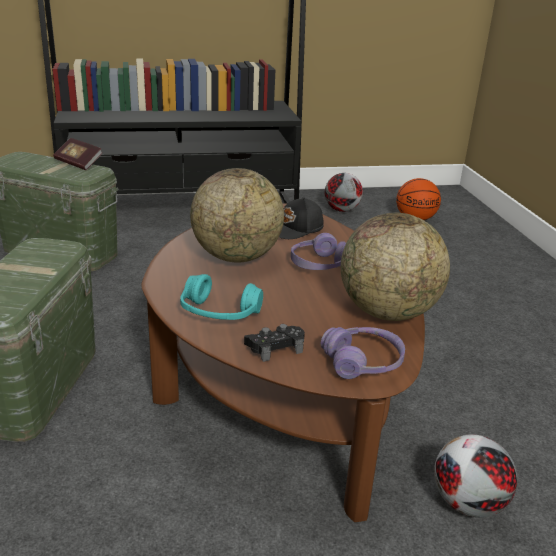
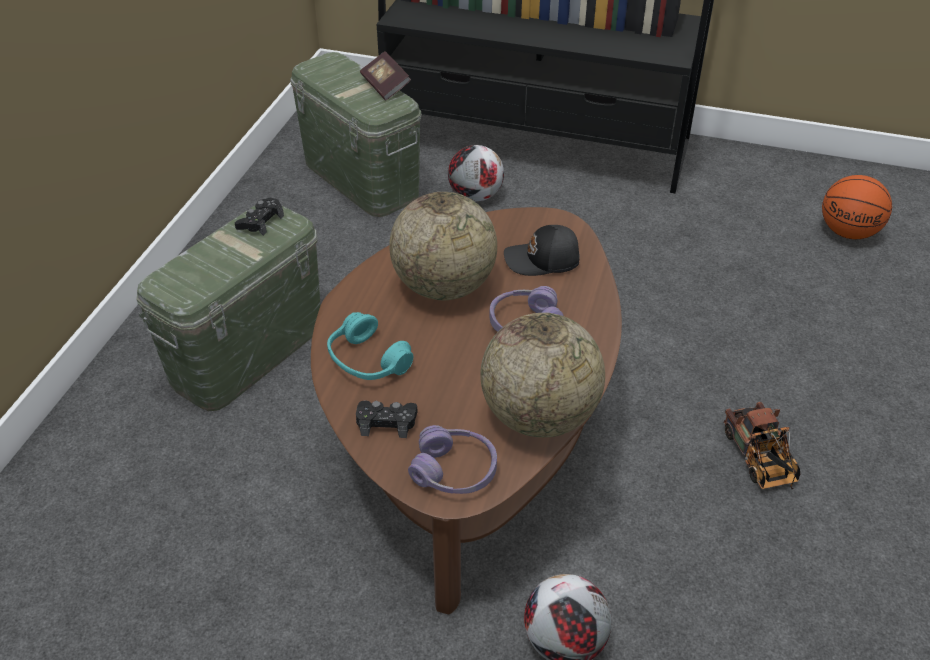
camera: 30 degrees right, 15 degrees up
(36, 250) = (260, 221): none -> black game controller
(341, 210) = (750, 189): football -> football (475, 196)
(481, 344) = (760, 461): none -> toy truck

